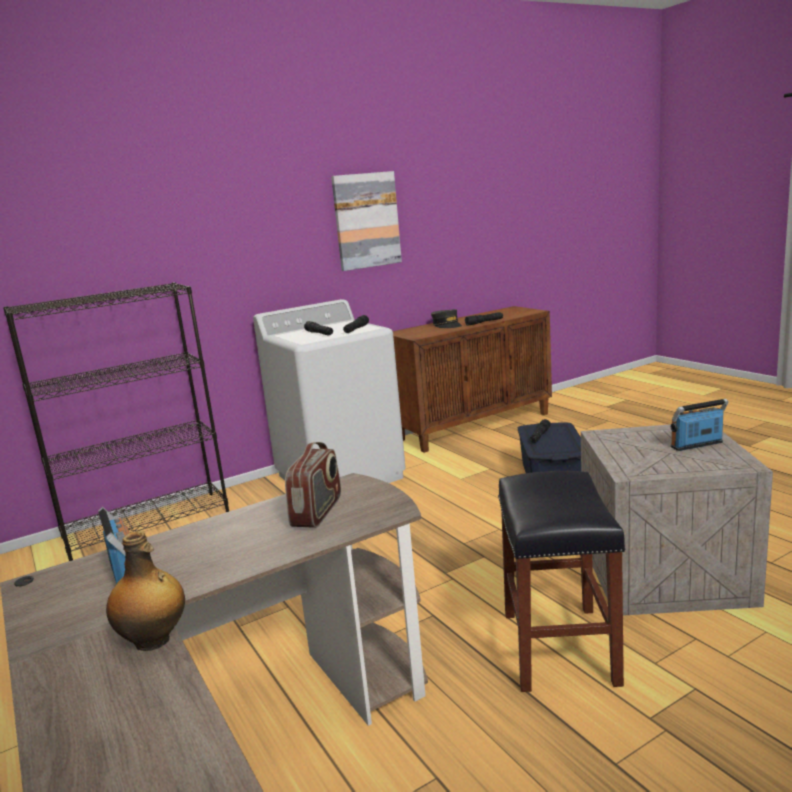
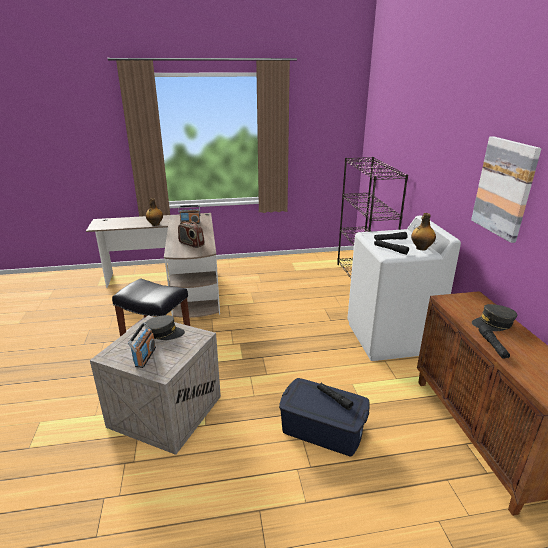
camera: 110 degrees right, 10 degrees up
(339, 324) = (421, 248): none -> bottle
(634, 454) = (165, 333): none -> grey cap

